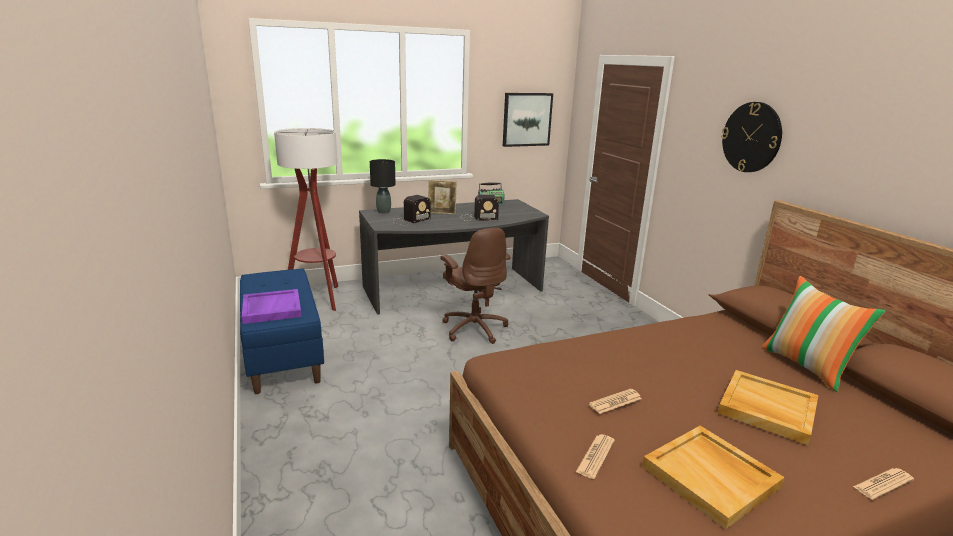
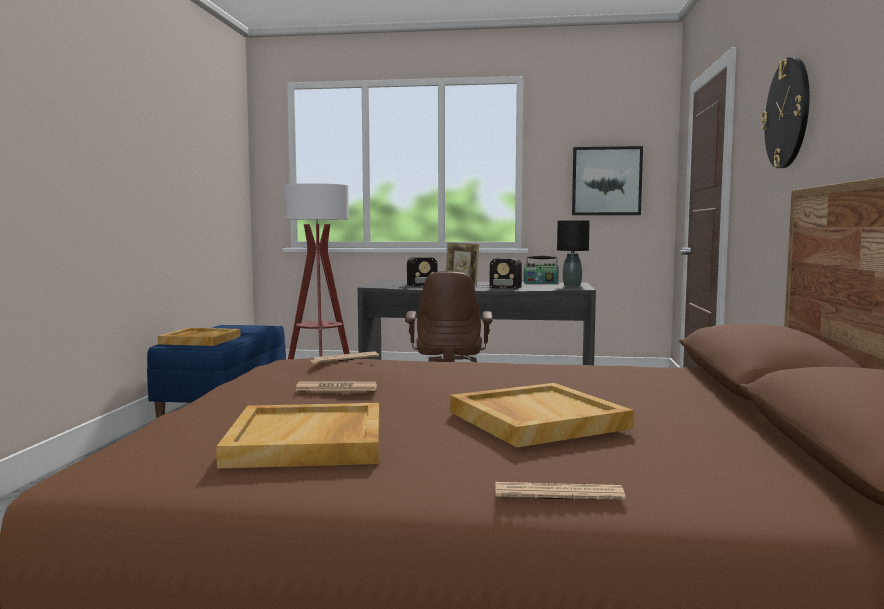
camera: 30 degrees right, 15 degrees down
(271, 308) = (200, 340): purple tray -> beige tray
(384, 212) = (400, 281): black table lamp -> black table lamp (572, 286)
(595, 456) = (214, 409): newspaper -> newspaper (344, 359)
(807, 366) = (719, 410): pillow -> none

